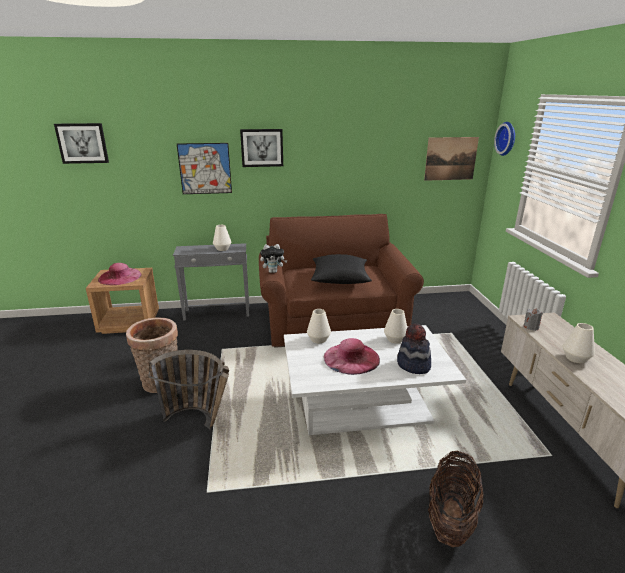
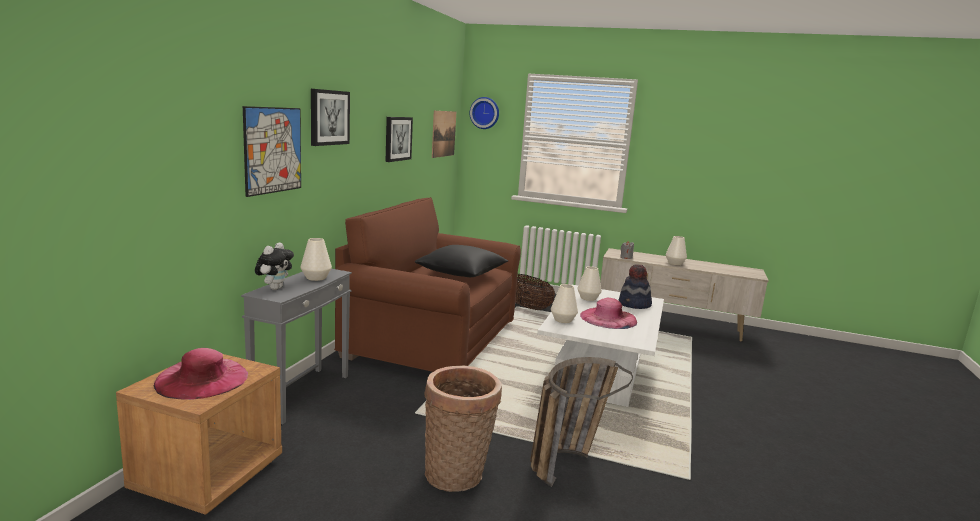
camera: 65 degrees left, 10 degrees down
(82, 143) = (92, 97): picture -> picture (397, 138)
(273, 271) = (440, 277): plush toy -> plush toy (275, 288)
(451, 518) = (741, 385): basket -> basket (528, 307)

